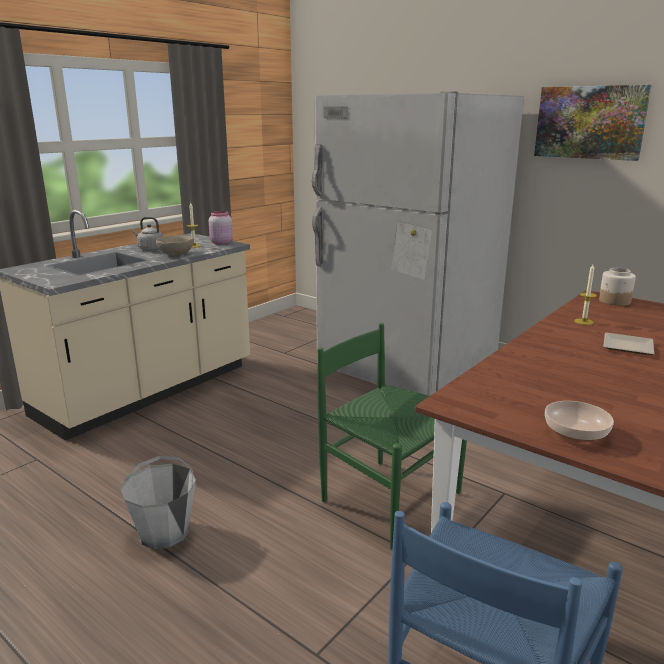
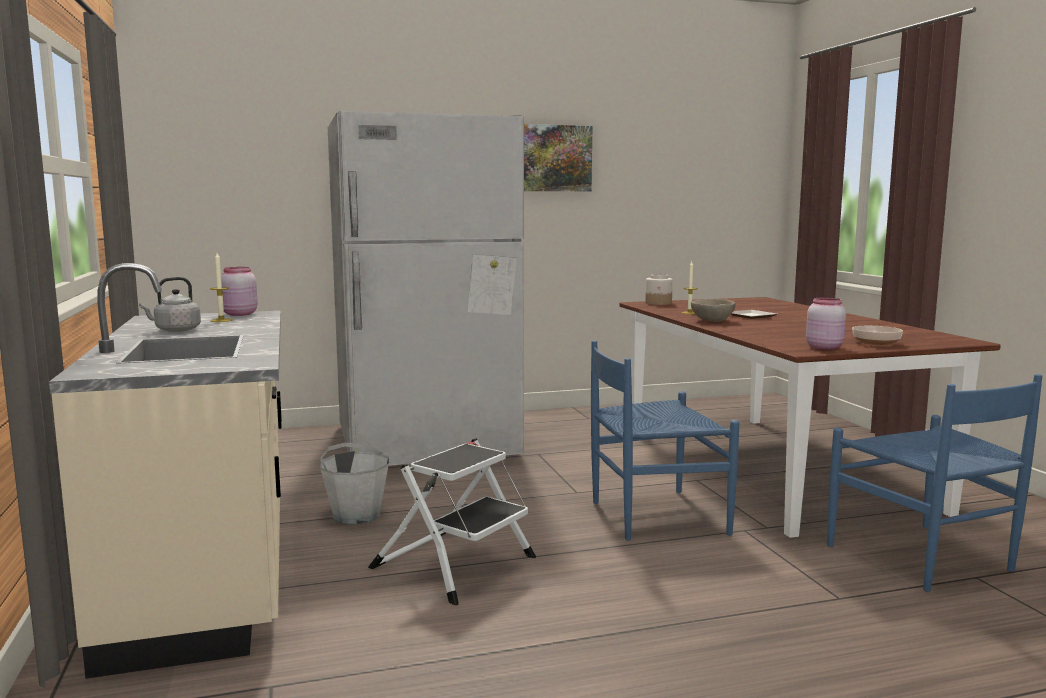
camera: 55 degrees left, 10 degrees down
(164, 532) = (589, 626): grey bucket -> grey bucket (356, 515)
(176, 254) = (247, 327): beige bowl -> beige bowl (711, 321)
(215, 451) = (453, 564): none -> step ladder
(387, 498) = (655, 516): green chair -> blue chair
(489, 409) = (824, 347): none -> pink jar

